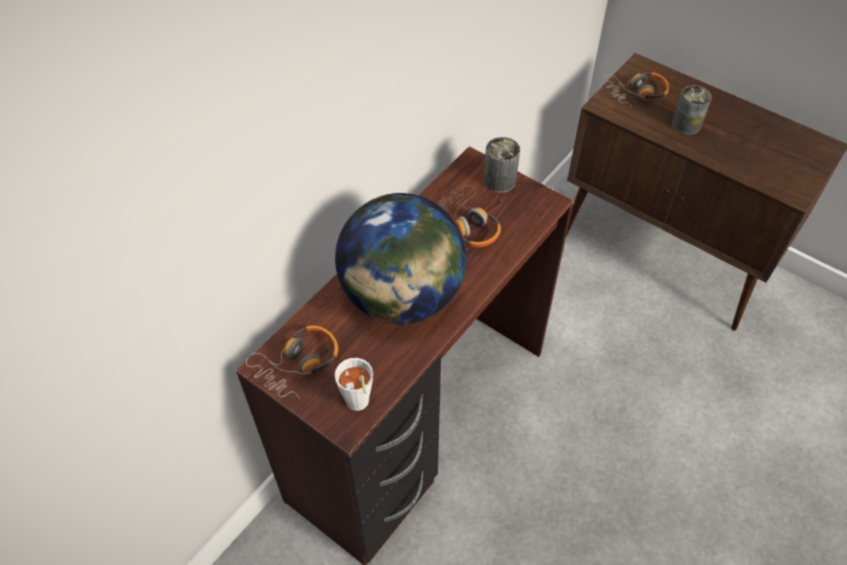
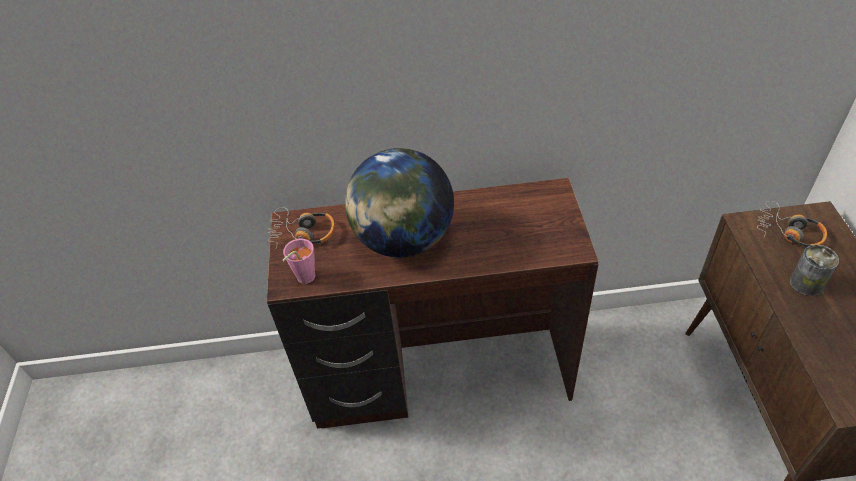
camera: 50 degrees right, 5 degrees down
(358, 405) = (303, 279): white cup -> pink cup
(467, 224) = (500, 225): headphones -> none
(499, 180) = (560, 212): can -> none

